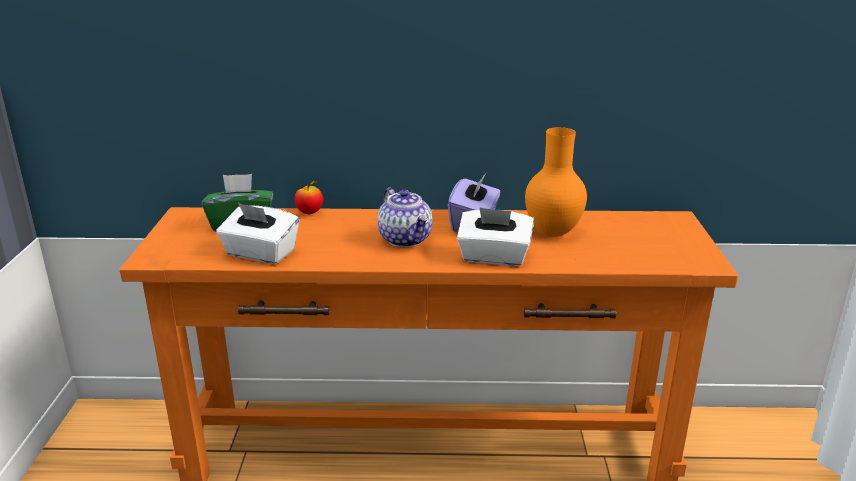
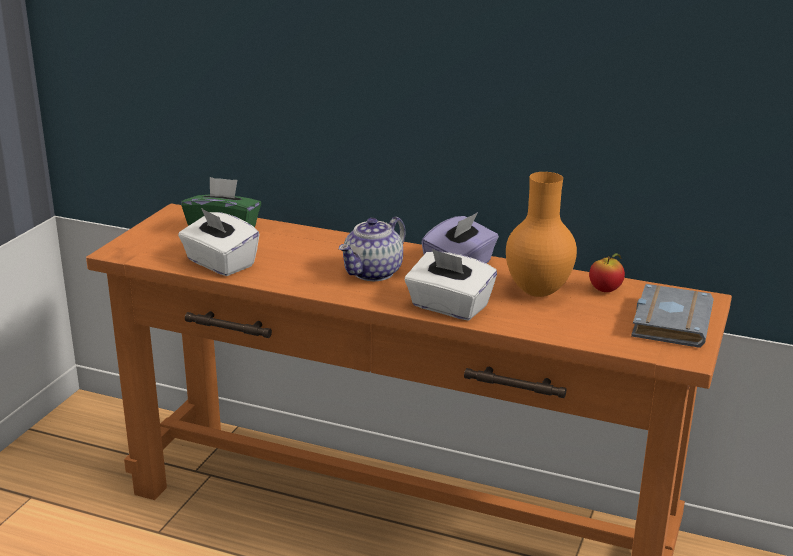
camera: 20 degrees right, 0 degrees up
(309, 213) = (298, 230): apple -> apple (605, 290)
(406, 239) = (373, 273): teapot -> teapot turned 45 degrees clockwise
(669, 239) = (668, 321): none -> grey book

